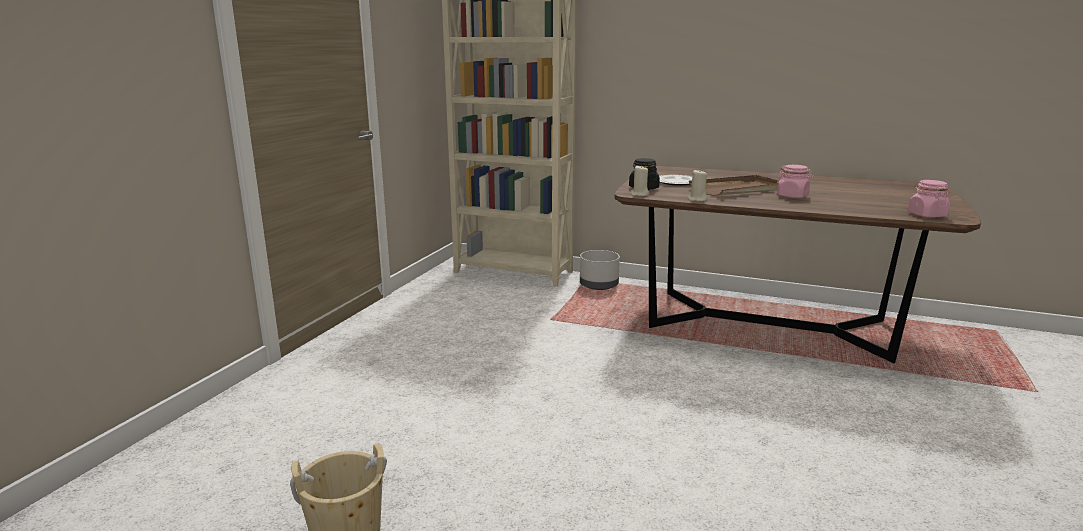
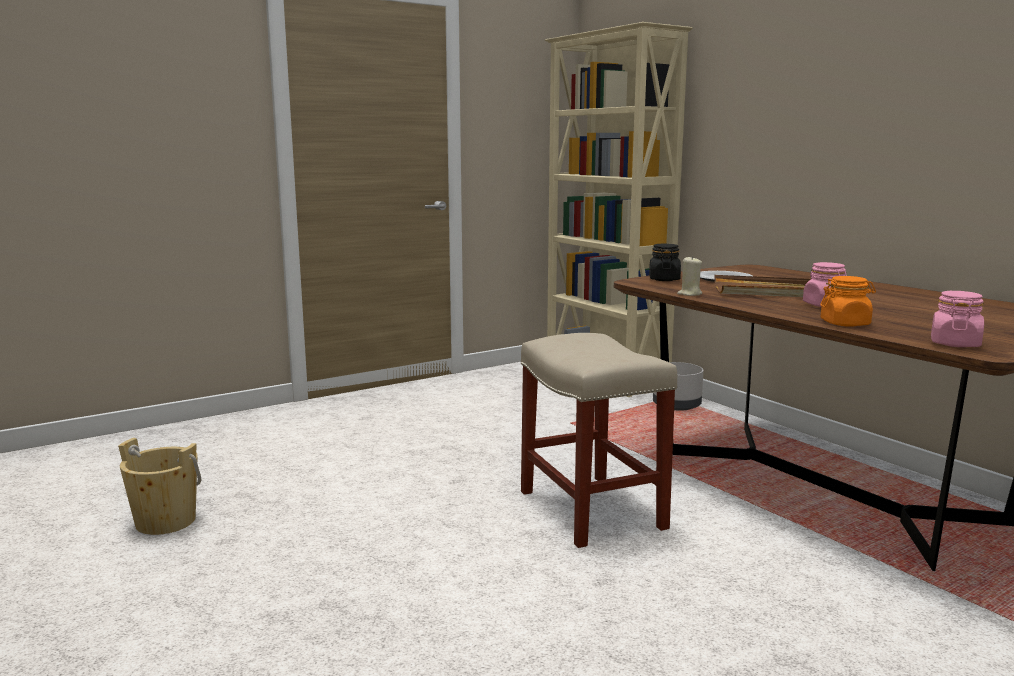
camera: 35 degrees right, 5 degrees down
(639, 194) = (640, 283): beige candle -> none
(671, 387) = (589, 508): none -> beige stool
(843, 210) = (845, 323): none -> orange jar

